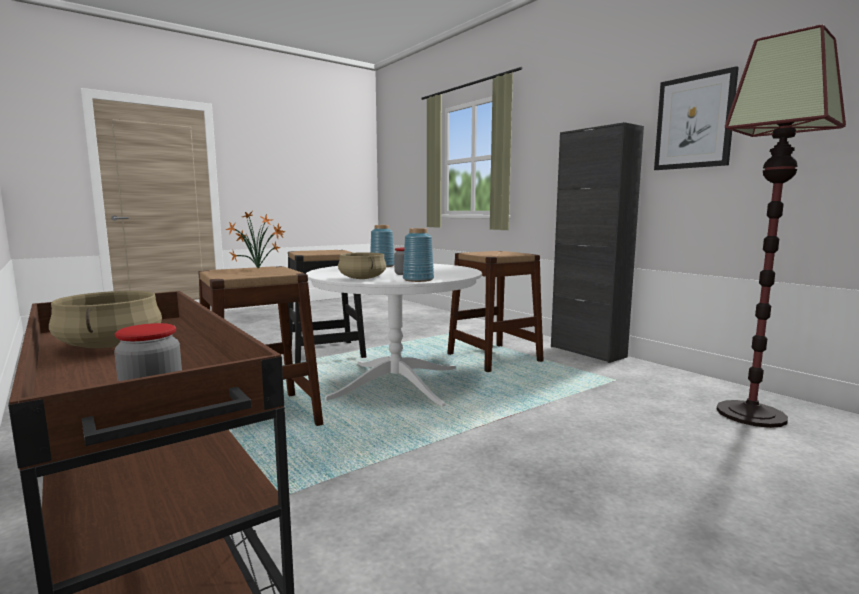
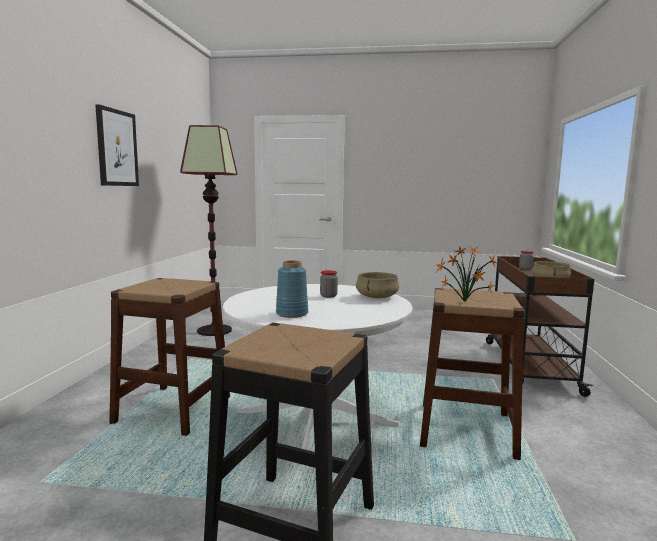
camera: 135 degrees left, 0 degrees up
(418, 280) = (345, 288): blue vase -> none
(587, 352) = (102, 380): black cabinet -> none

